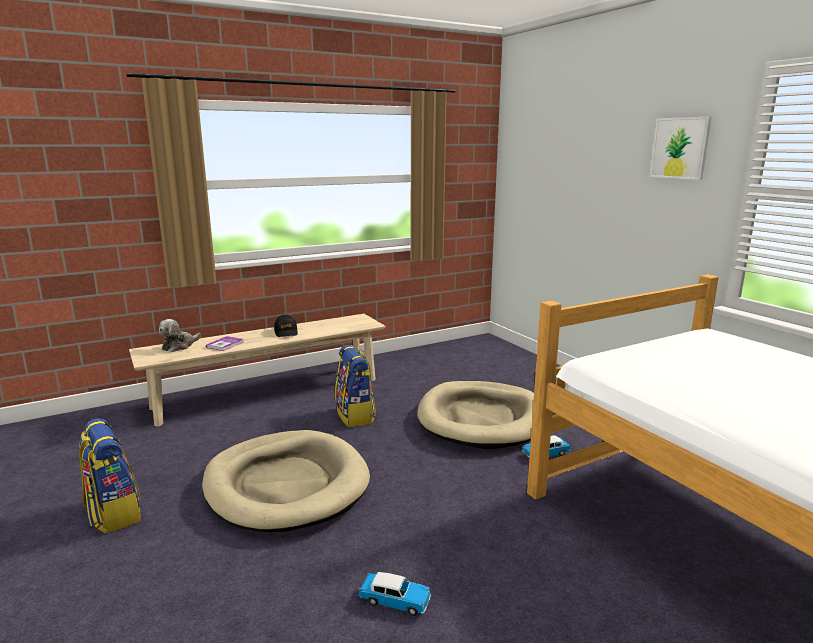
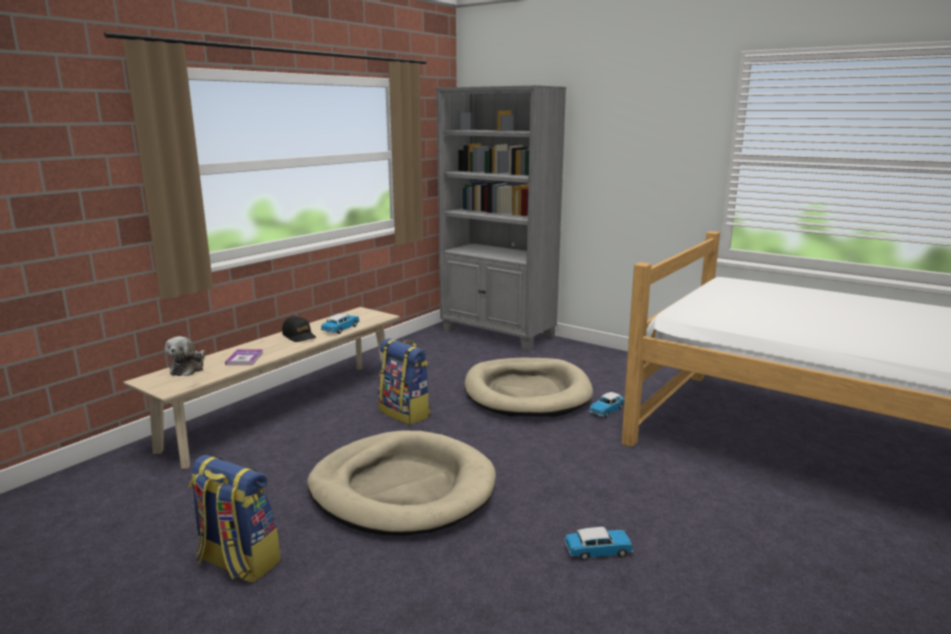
camera: 25 degrees left, 0 degrees up
(324, 331) = (341, 329): none -> toy car
(508, 357) = (498, 334): none -> grey bookcase
(680, 148) = (666, 122): picture -> none

